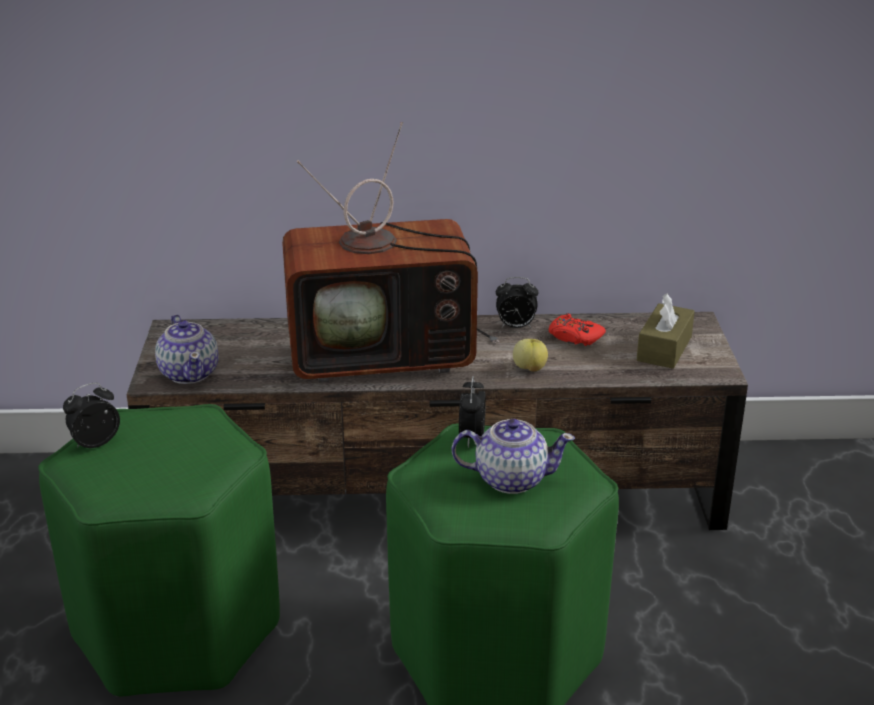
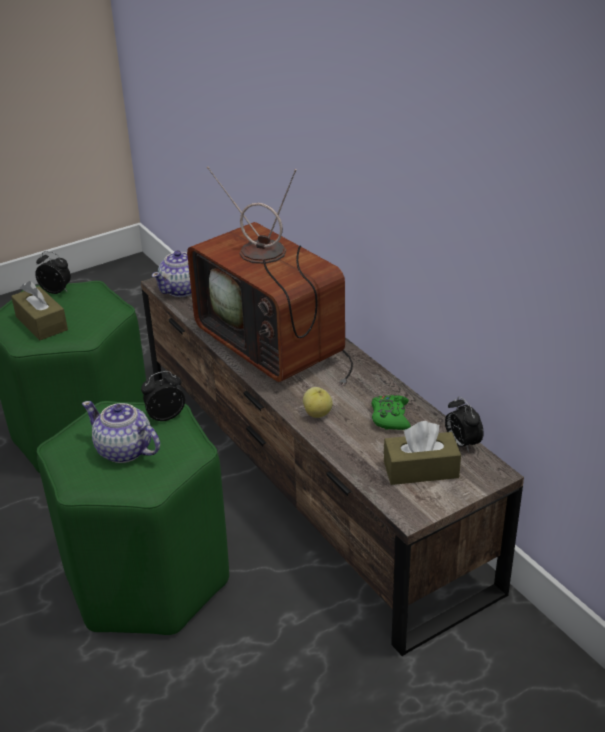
camera: 60 degrees right, 5 degrees up
(161, 472) = (41, 323): none -> brown tissue box
(510, 479) = (124, 451): teapot -> teapot turned 150 degrees clockwise
(515, 327) = (375, 385): alarm clock -> alarm clock (461, 444)
(574, 337) = (390, 417): red game controller -> green game controller

